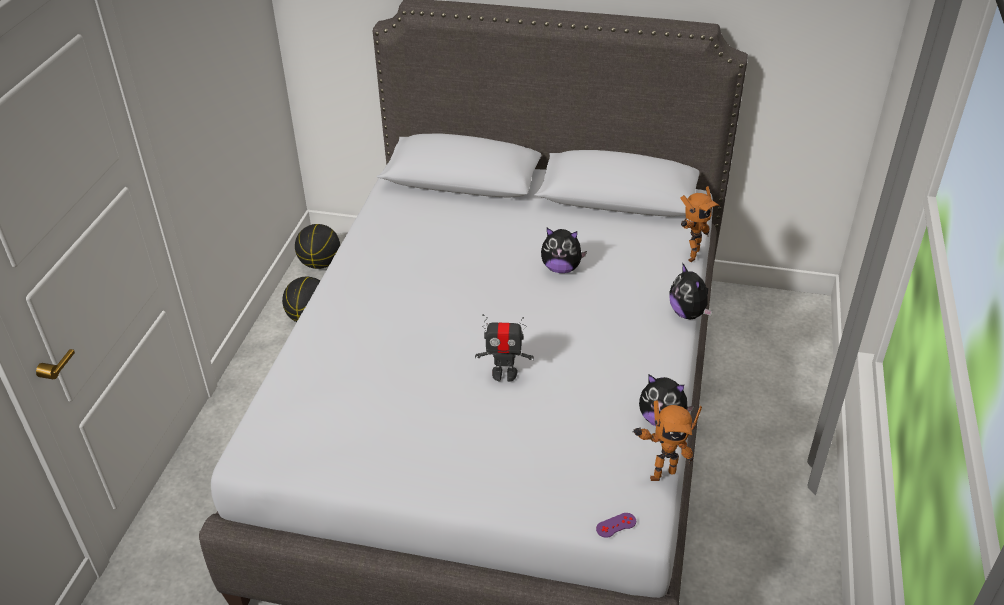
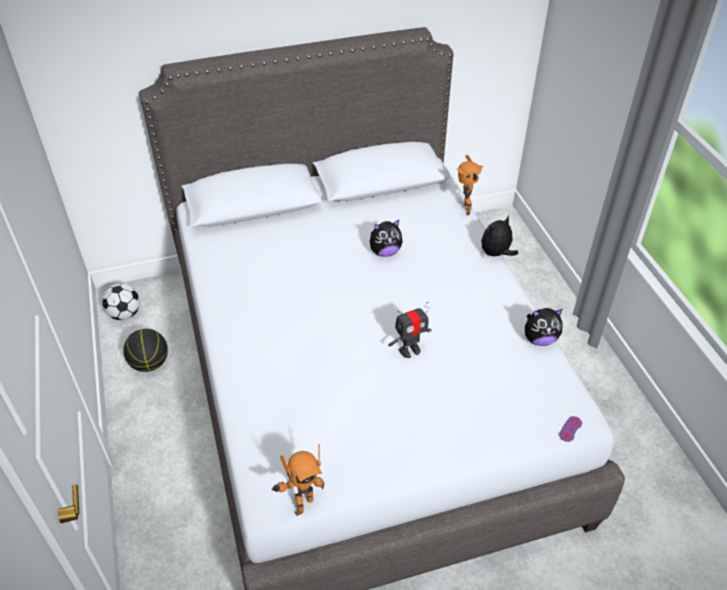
camera: 30 degrees left, 5 degrees up
(320, 263) = (125, 314): basketball -> football
(660, 472) = (568, 378): toy robot -> toy robot (301, 504)
(688, 313) = (496, 254): plush toy -> plush toy turned 105 degrees clockwise

